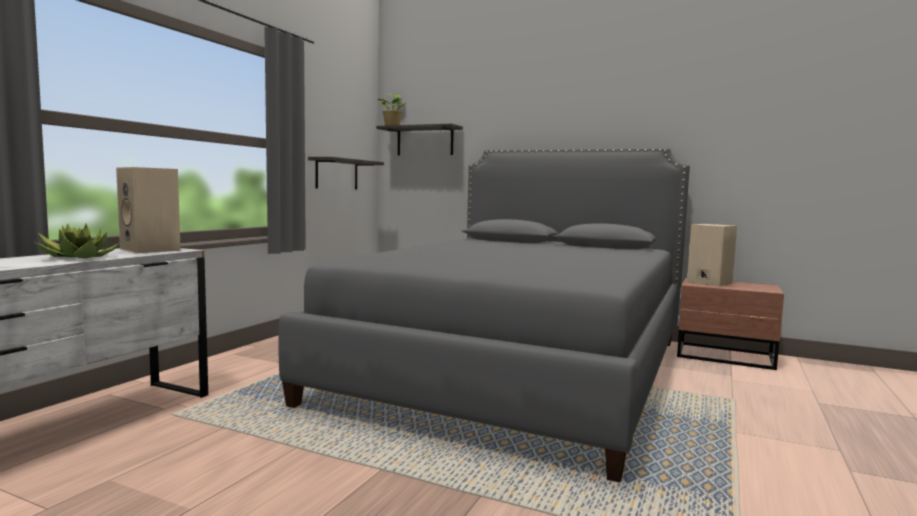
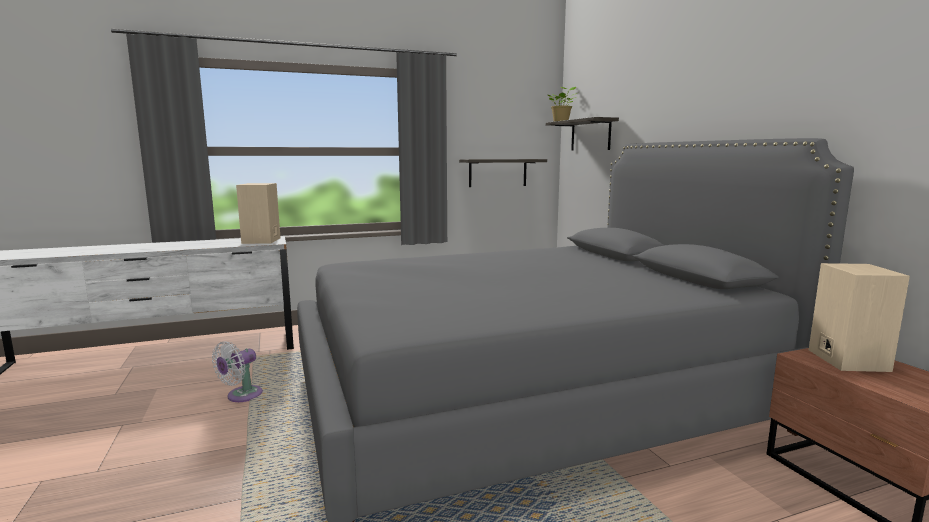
camera: 45 degrees right, 5 degrees up
(78, 257) = (201, 245): potted plant -> none
(263, 445) = (241, 396): none -> white fan

